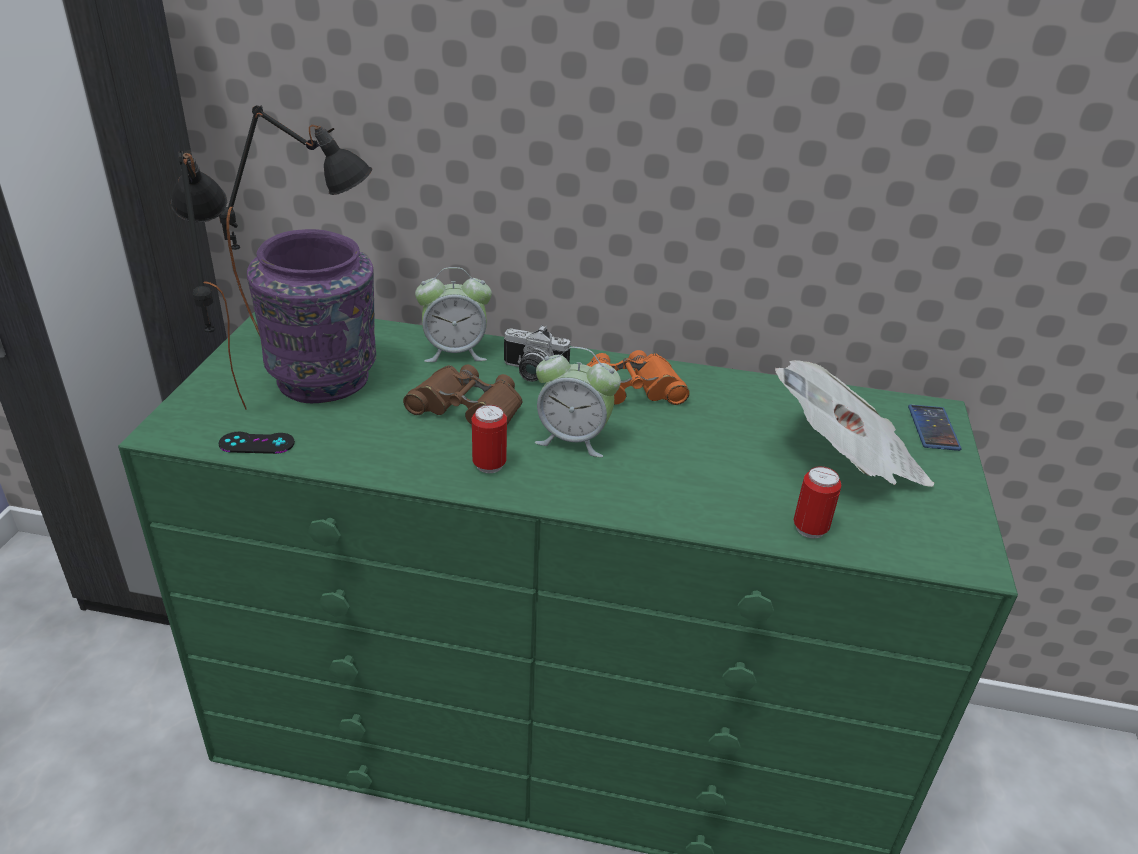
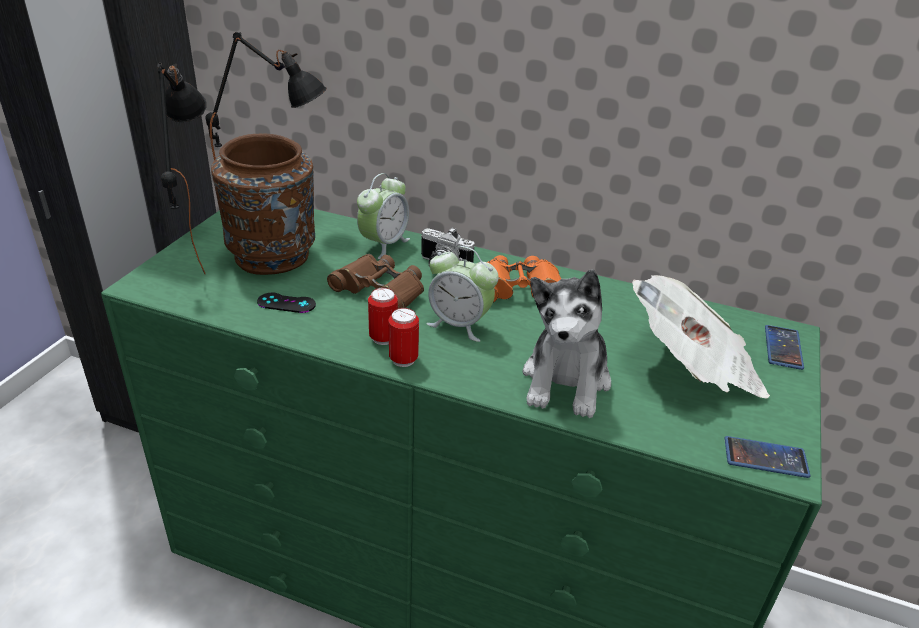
camera: 10 degrees right, 0 degrees up
(256, 443) = (204, 301): black game controller -> black game controller (286, 303)
(324, 380) = (273, 257): purple vase -> brown vase
(455, 352) = (384, 244): alarm clock -> alarm clock turned 60 degrees counterclockwise
(713, 491) = (566, 381): none -> plush toy
(810, 529) = (643, 422): can -> can (403, 359)
(948, 552) = (765, 458): none -> phone

